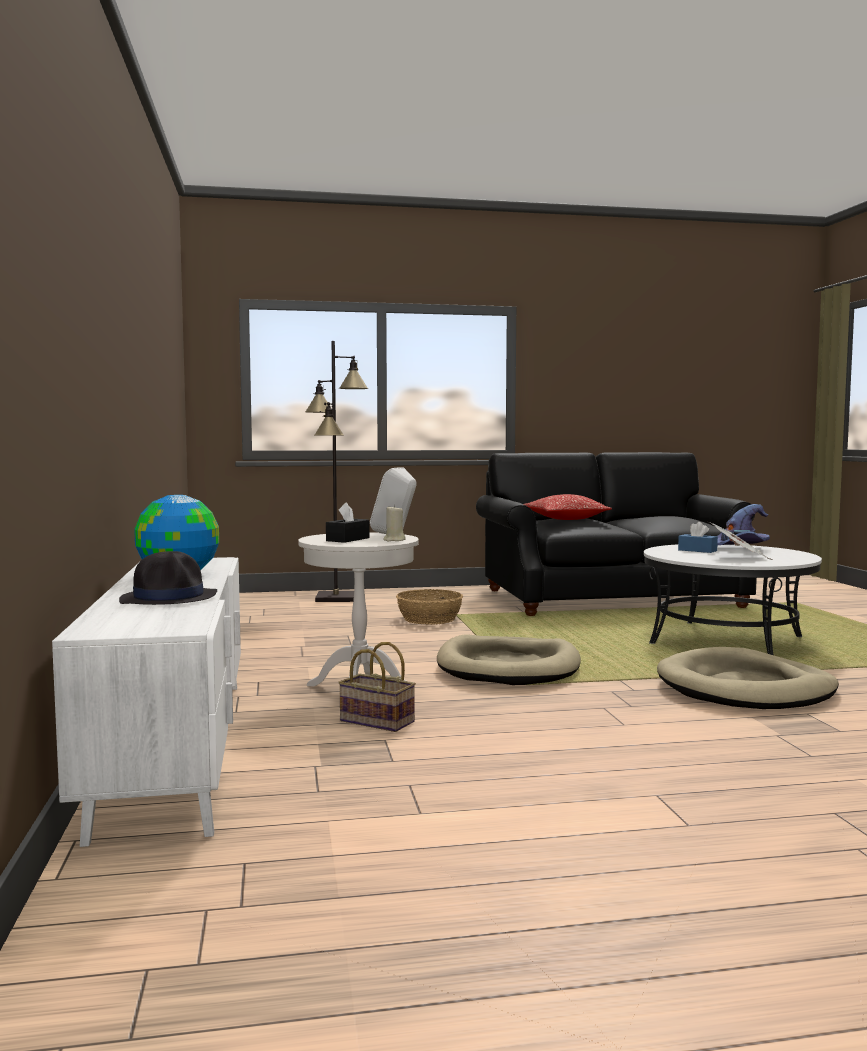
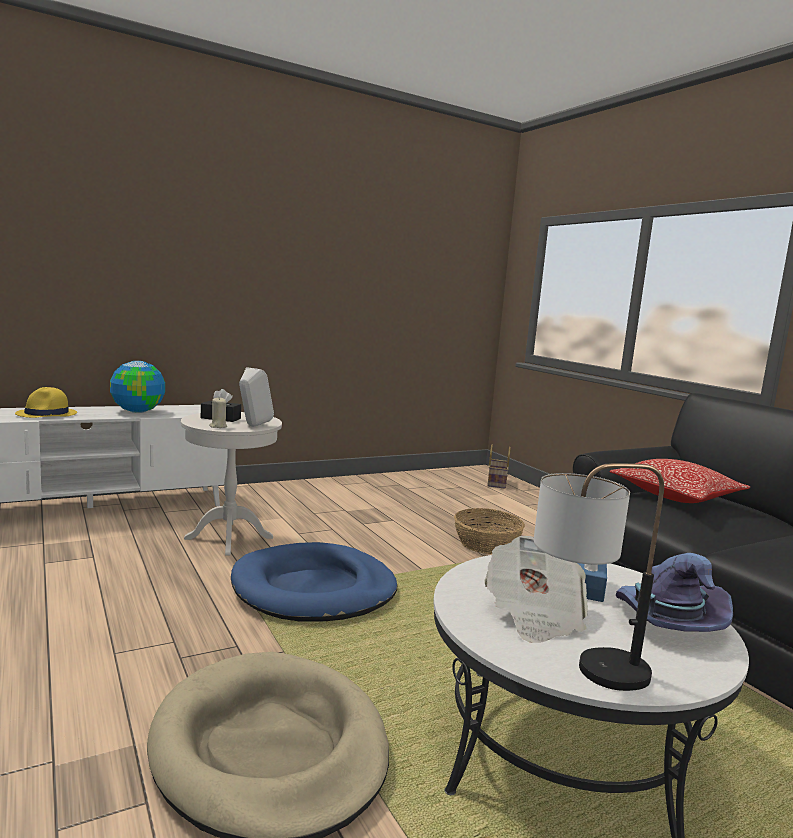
camera: 70 degrees right, 5 degrees up
(169, 598) = (47, 414): black hat -> yellow hat
(336, 598) = (531, 503): black floor lamp -> none
(374, 721) = (137, 550): basket -> basket (496, 482)
(508, 667) = (314, 589): beige dog bed -> blue dog bed
(799, 558) = (582, 673): none -> table lamp

